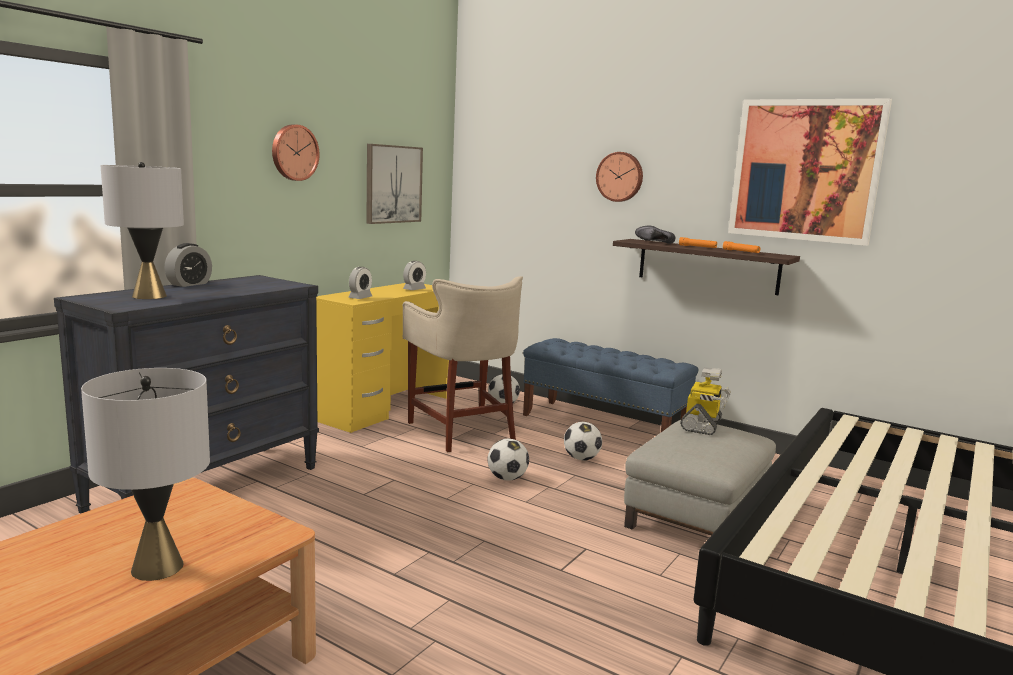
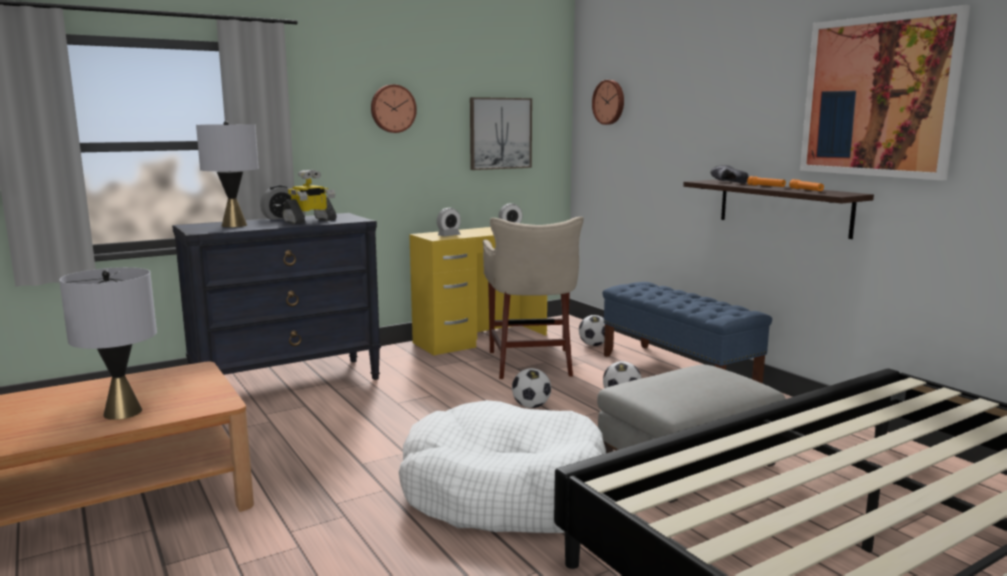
camera: 25 degrees right, 0 degrees up
(571, 577) = (505, 492): none -> white dog bed
(620, 177) = (704, 115): wall clock -> wall clock (609, 102)
(702, 425) = (704, 370): toy robot -> toy robot (310, 221)

